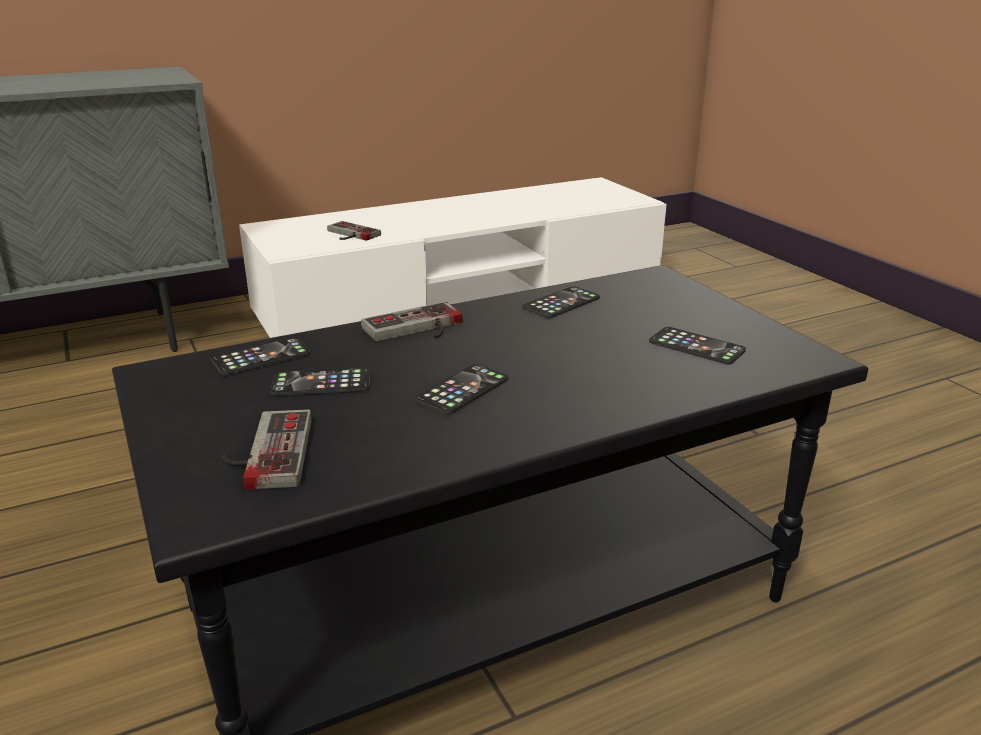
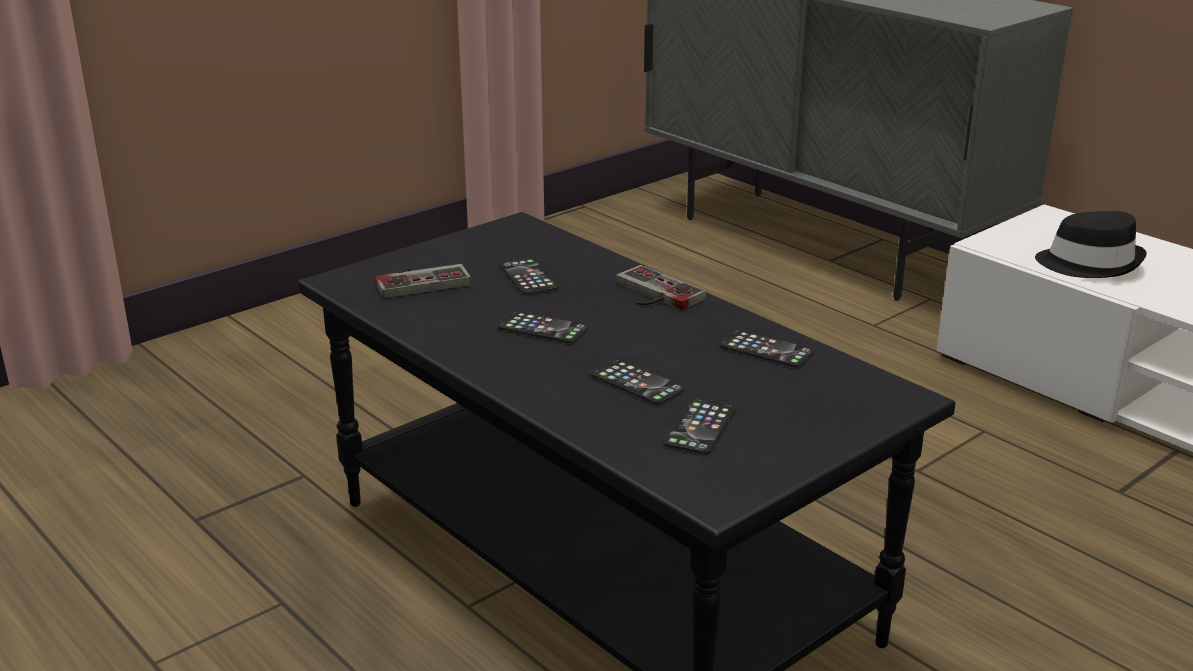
camera: 75 degrees right, 0 degrees up
(261, 357) = (561, 250): phone -> phone (637, 383)
(349, 234) = (1089, 263): game controller -> black hat

